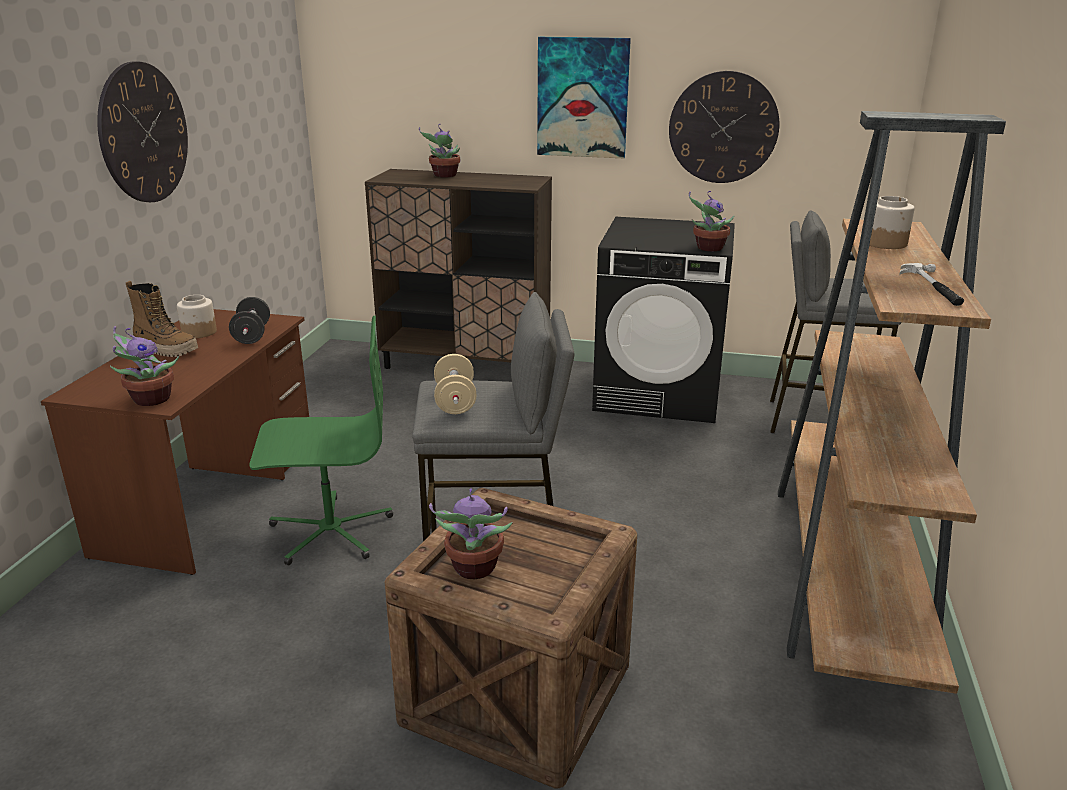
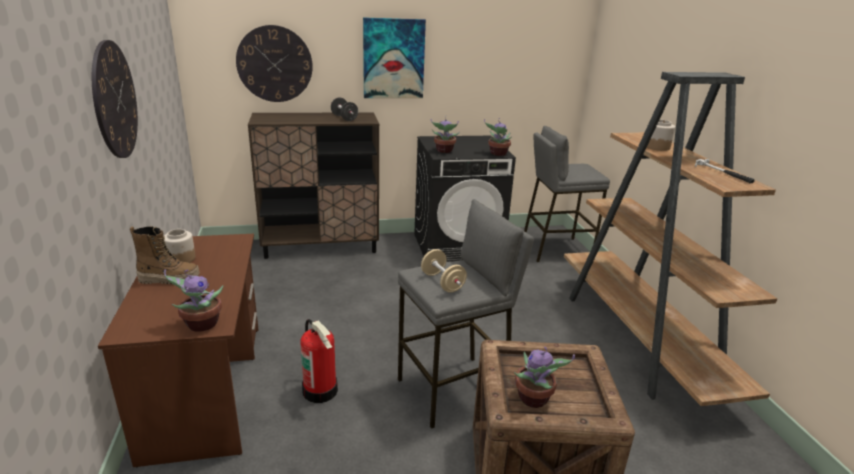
camera: 25 degrees left, 0 degrees up
(252, 335) = (228, 254): black dumbbell -> black dumbbell (344, 118)
(330, 531) = (321, 390): green office chair -> fire extinguisher
(444, 175) = (300, 116): potted plant -> potted plant (444, 151)
(723, 128) = (482, 76): wall clock -> wall clock (274, 64)

